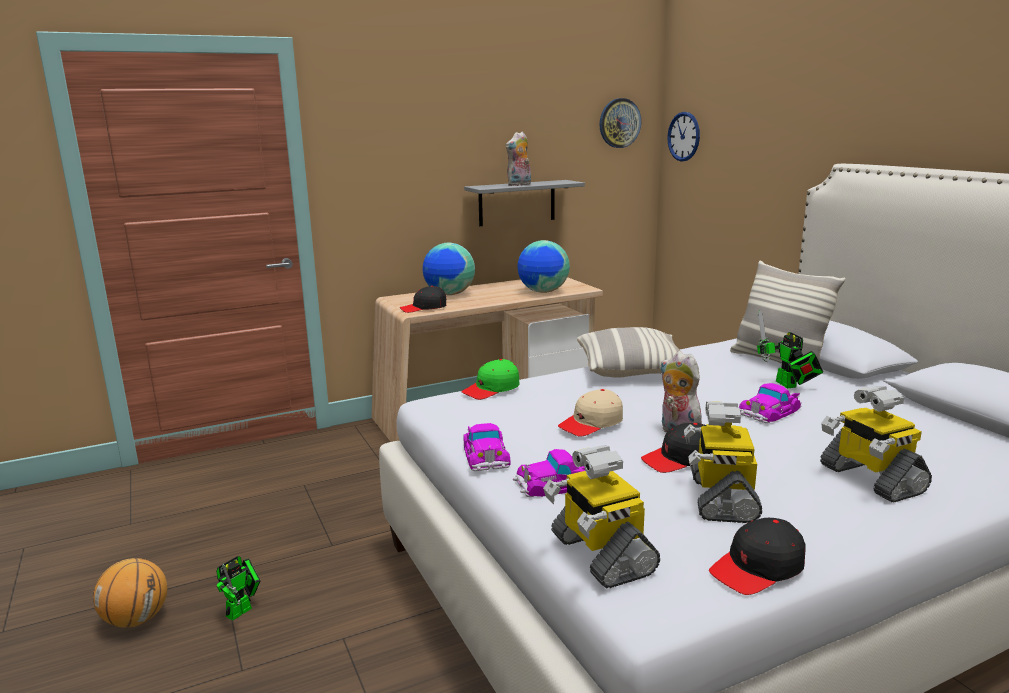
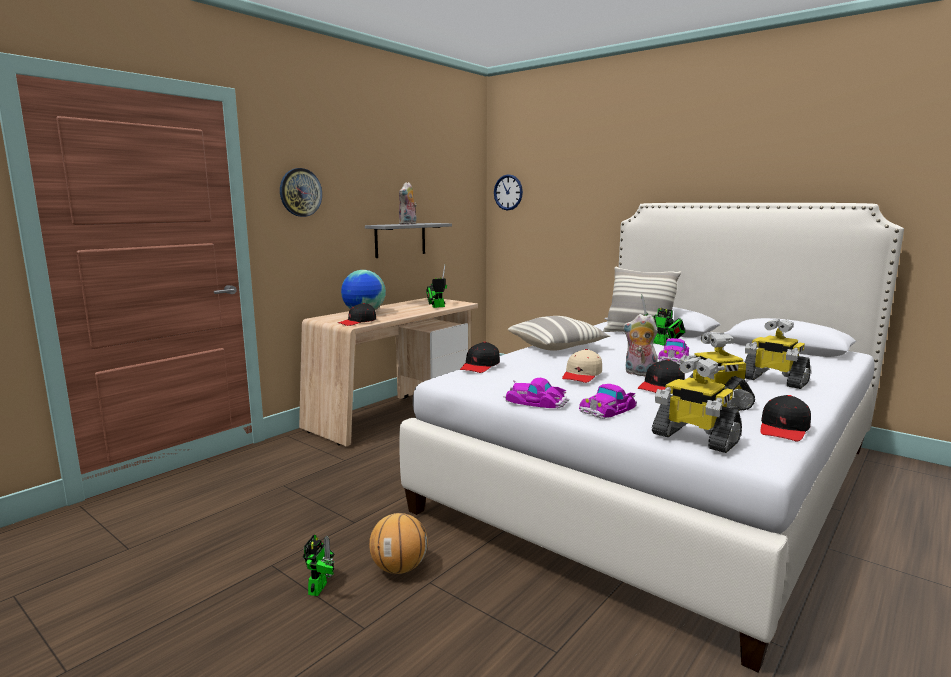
camera: 25 degrees left, 5 degrees down
(137, 619) = (218, 620): basketball -> basketball (399, 568)
(485, 454) = (536, 401): toy car -> toy car turned 150 degrees clockwise
(491, 389) = (480, 366): green cap -> black cap
(543, 292) = (436, 307): globe -> toy robot
(619, 123) = (462, 181): wall clock -> wall clock (300, 192)

